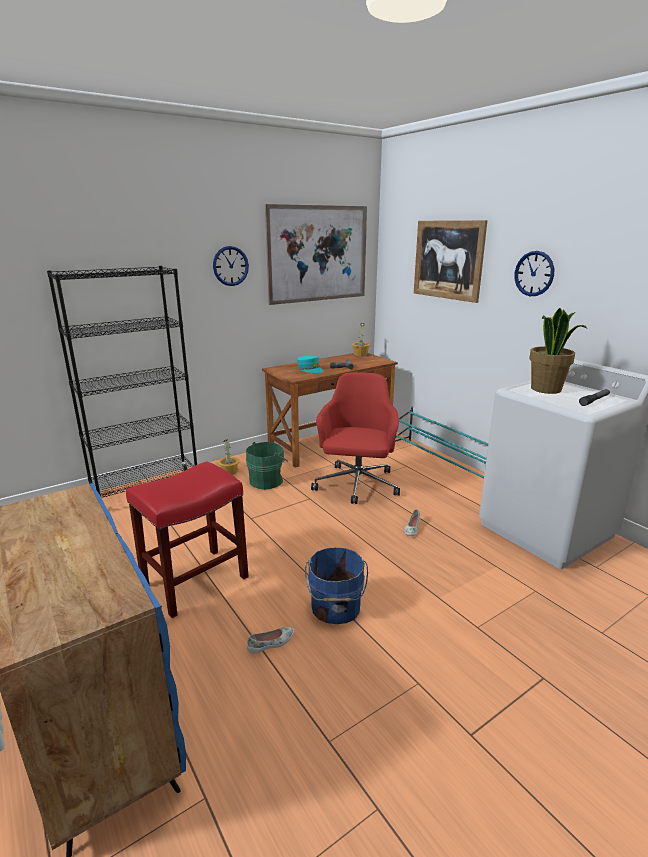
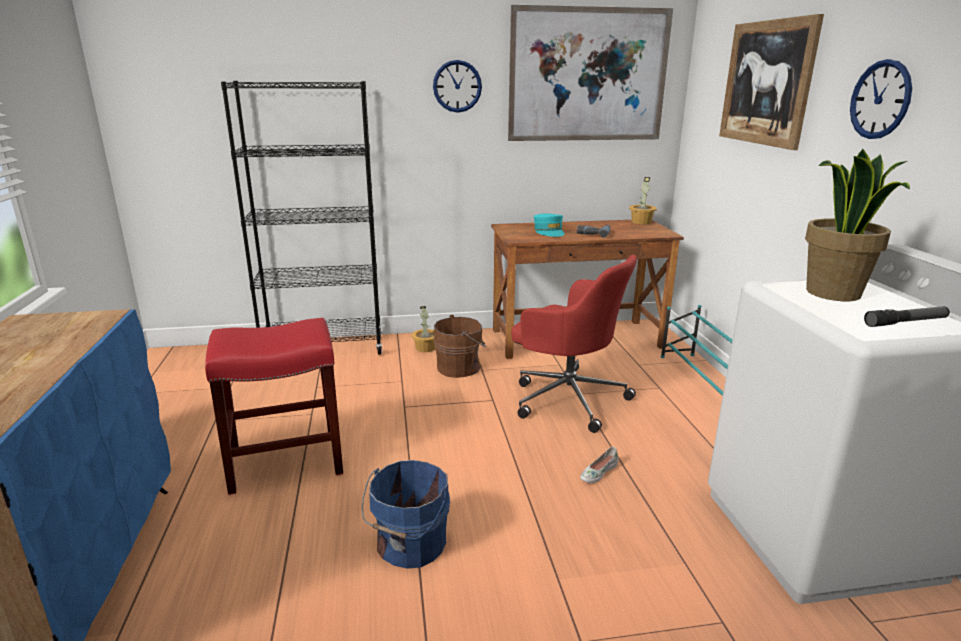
camera: 25 degrees right, 0 degrees up
(267, 480) = (460, 367): green bucket -> brown bucket
(271, 643) = (301, 561): white shoe -> none
(356, 485) = (567, 398): red office chair -> red office chair turned 90 degrees clockwise

